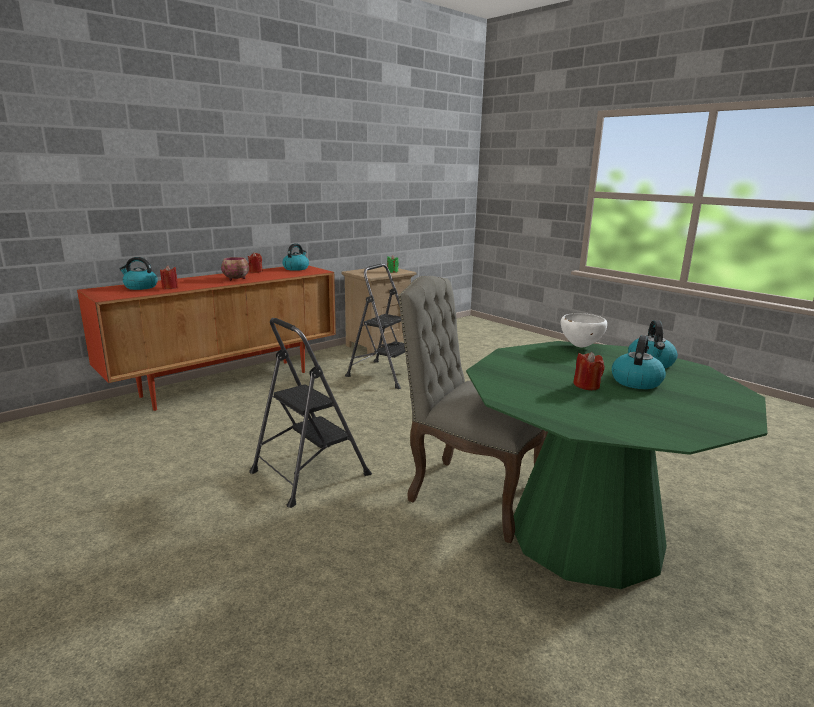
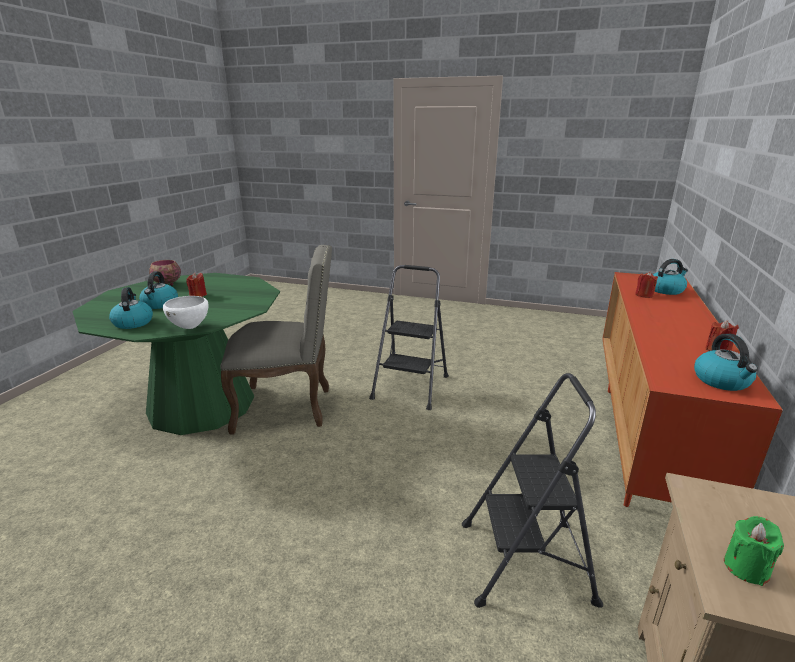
camera: 150 degrees right, 5 degrees up
(236, 279) = (662, 325): bowl -> bowl (166, 284)

